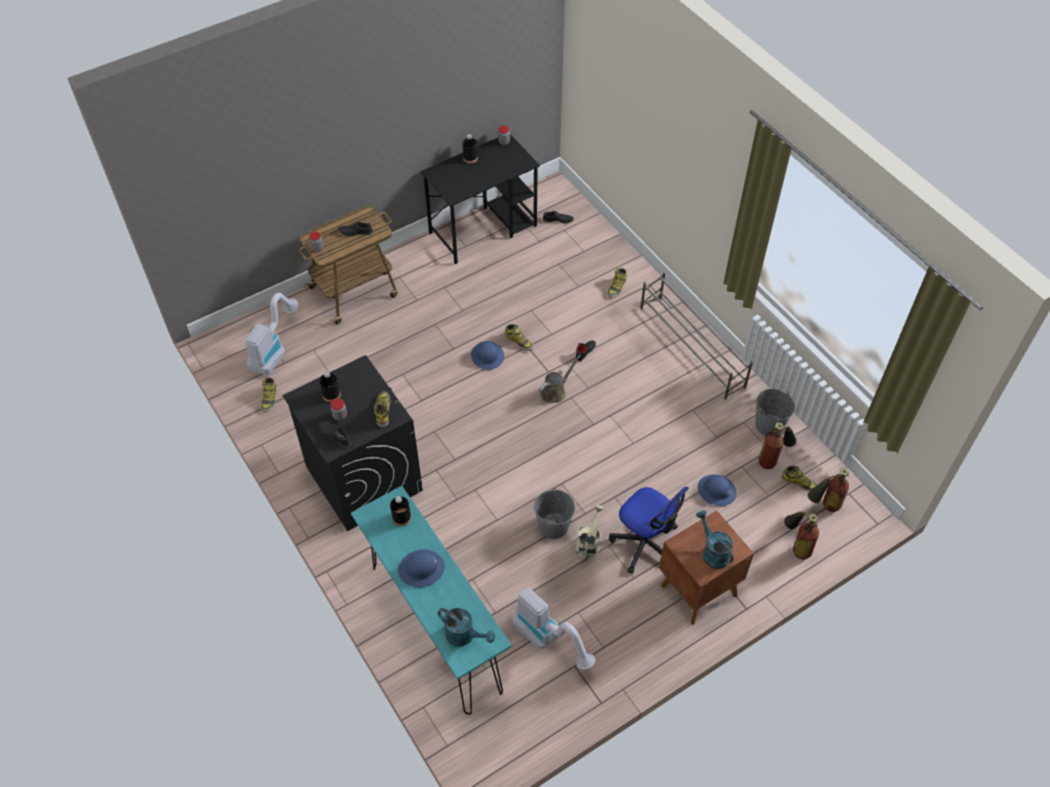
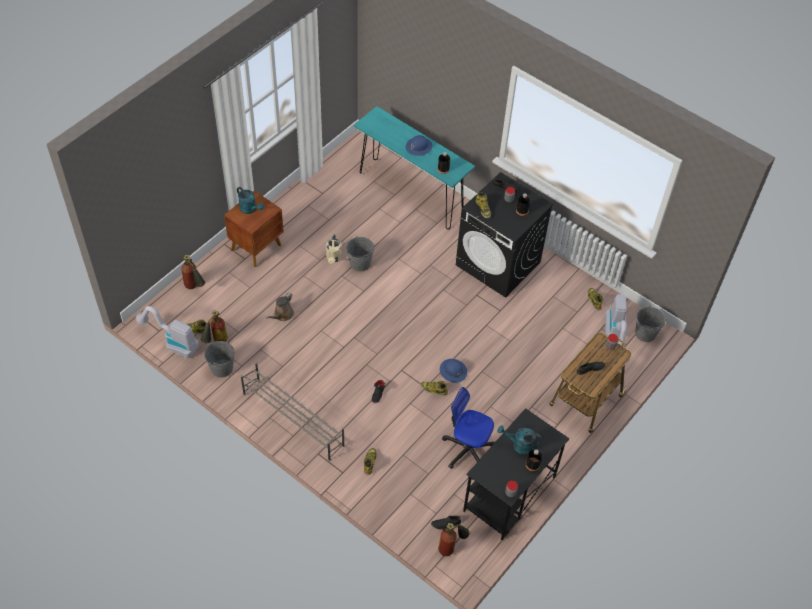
camera: 160 degrees right, 0 degrees up
(236, 345) = (645, 333): none -> grey bucket
(464, 635) = (380, 123): turquoise watering can -> turquoise watering can (519, 445)
(549, 640) = (342, 202): vacuum cleaner -> vacuum cleaner (172, 343)
(555, 391) = (390, 355): brown watering can -> brown watering can (282, 315)
(645, 543) = (296, 266): office chair -> office chair (467, 449)
(716, 491) = (254, 310): blue hard hat -> none
(823, 506) = (177, 317): fire extinguisher -> fire extinguisher (451, 547)

